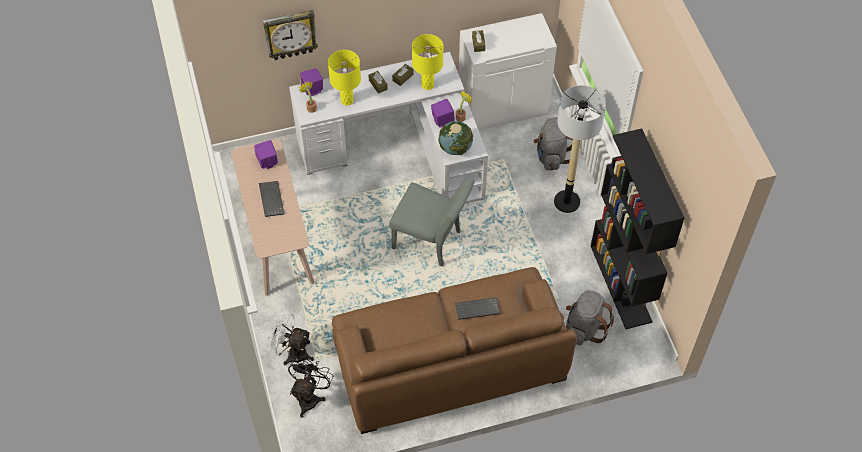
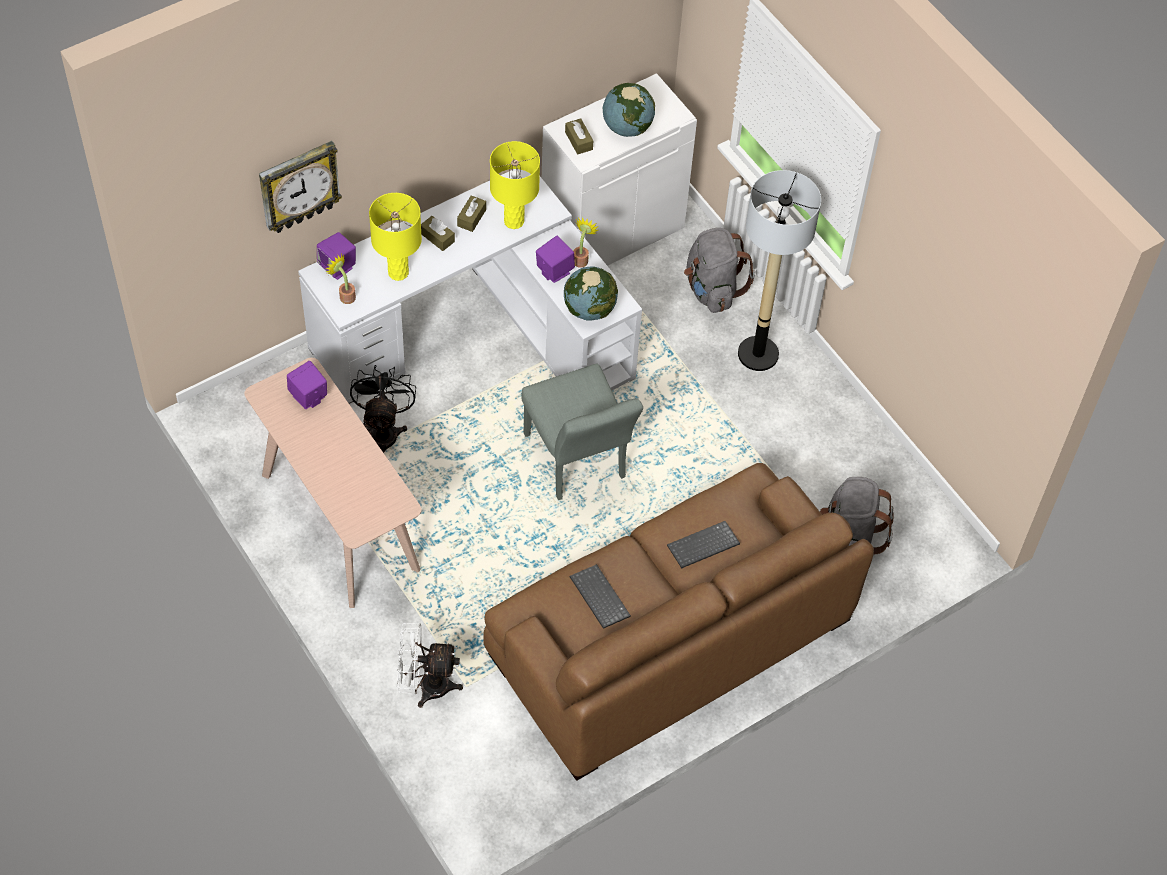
camera: 20 degrees left, 0 degrees up
(270, 199) = (335, 453): keyboard -> keyboard (598, 597)
(310, 397) = (478, 746): black fan -> black fan (384, 431)
(432, 242) = (578, 463): grey chair -> grey chair turned 60 degrees clockwise
(511, 42) = (627, 127): none -> globe
(621, 283) = (880, 457): black bookcase -> none

